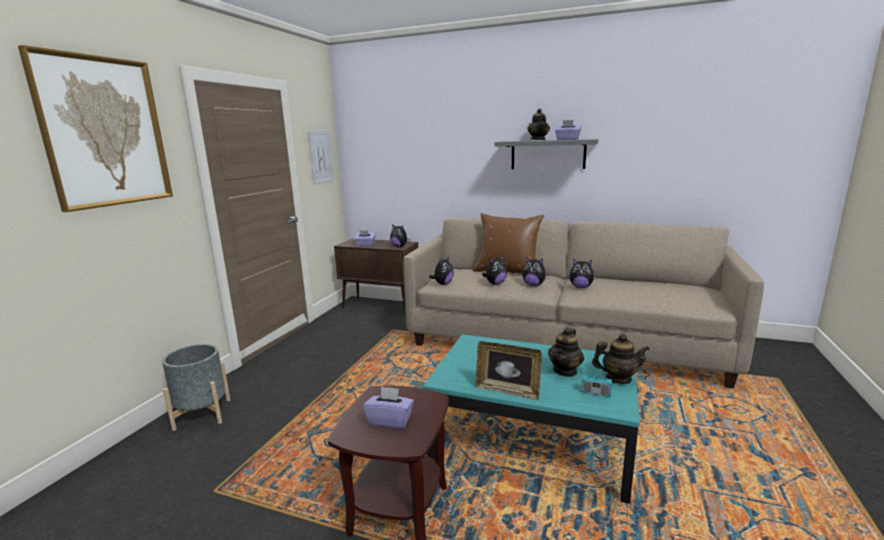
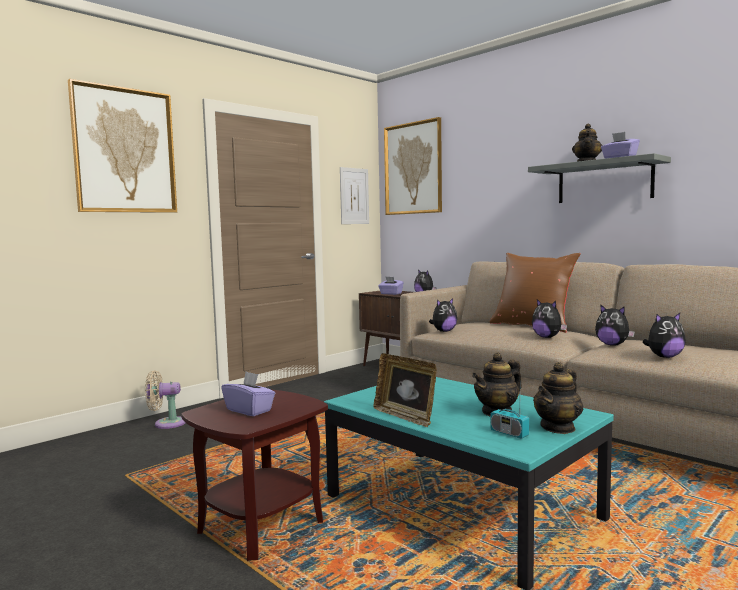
camera: 25 degrees right, 10 degrees down
(202, 414) = (166, 423): grey planter -> beige fan
(374, 131) = (413, 168): none -> picture
(495, 283) = (500, 333): plush toy -> plush toy (664, 357)
(618, 378) = (558, 428): teapot -> teapot turned 105 degrees clockwise

